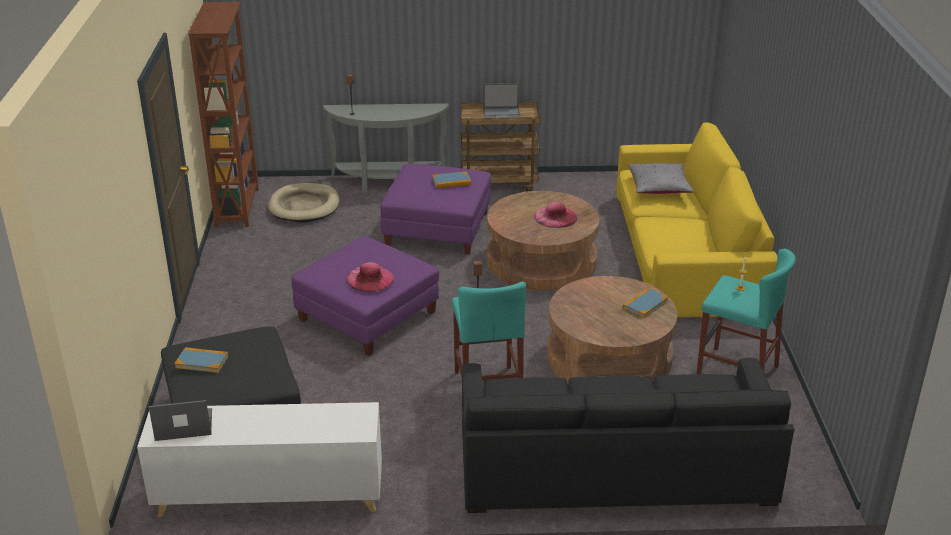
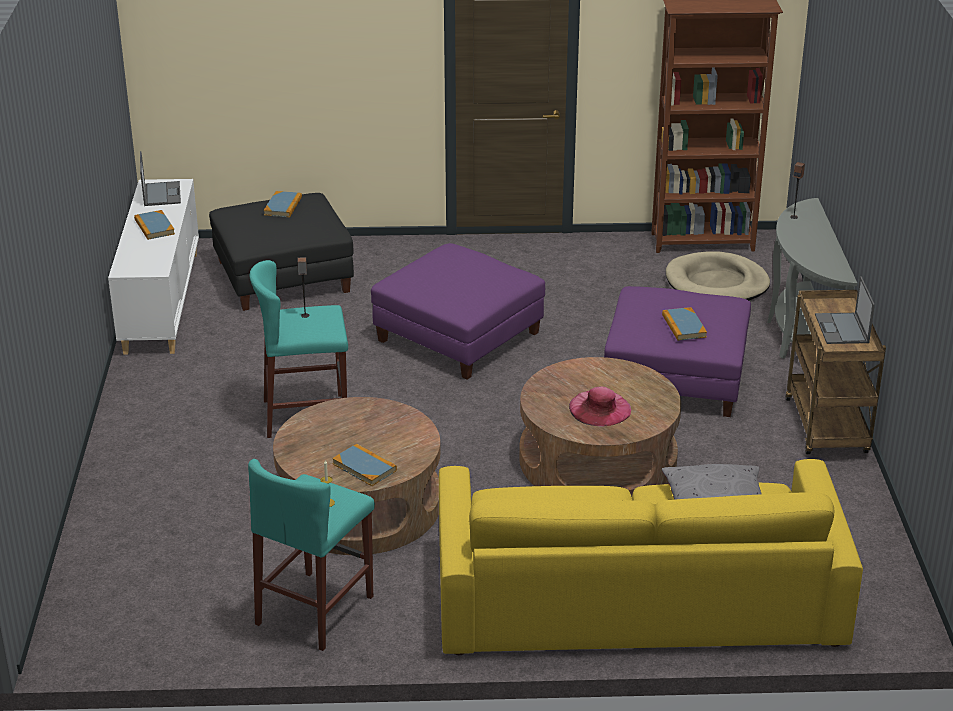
camera: 90 degrees right, 0 degrees up
(266, 422) = (154, 227): none -> book
(370, 279) = (430, 280): pink hat -> none
(613, 464) = (152, 494): black sofa -> none

